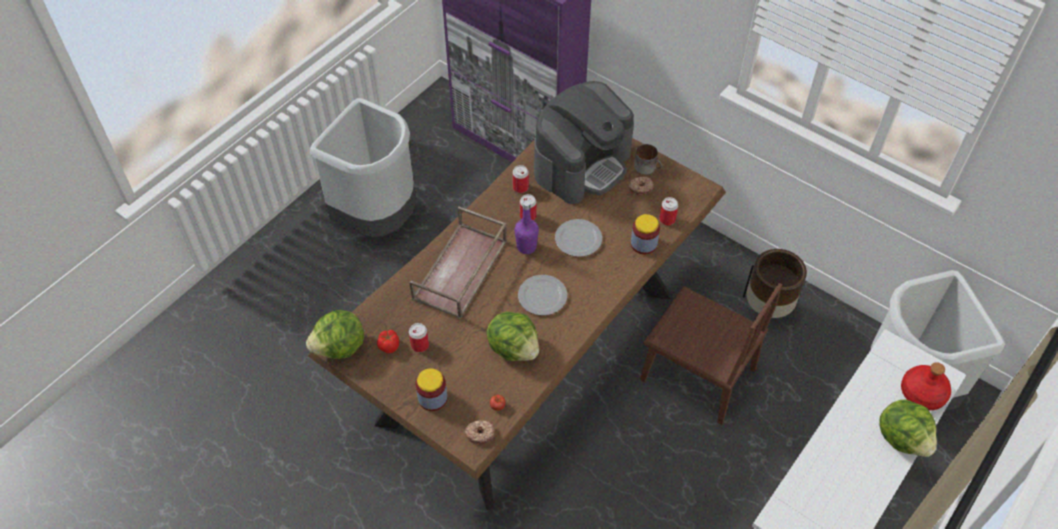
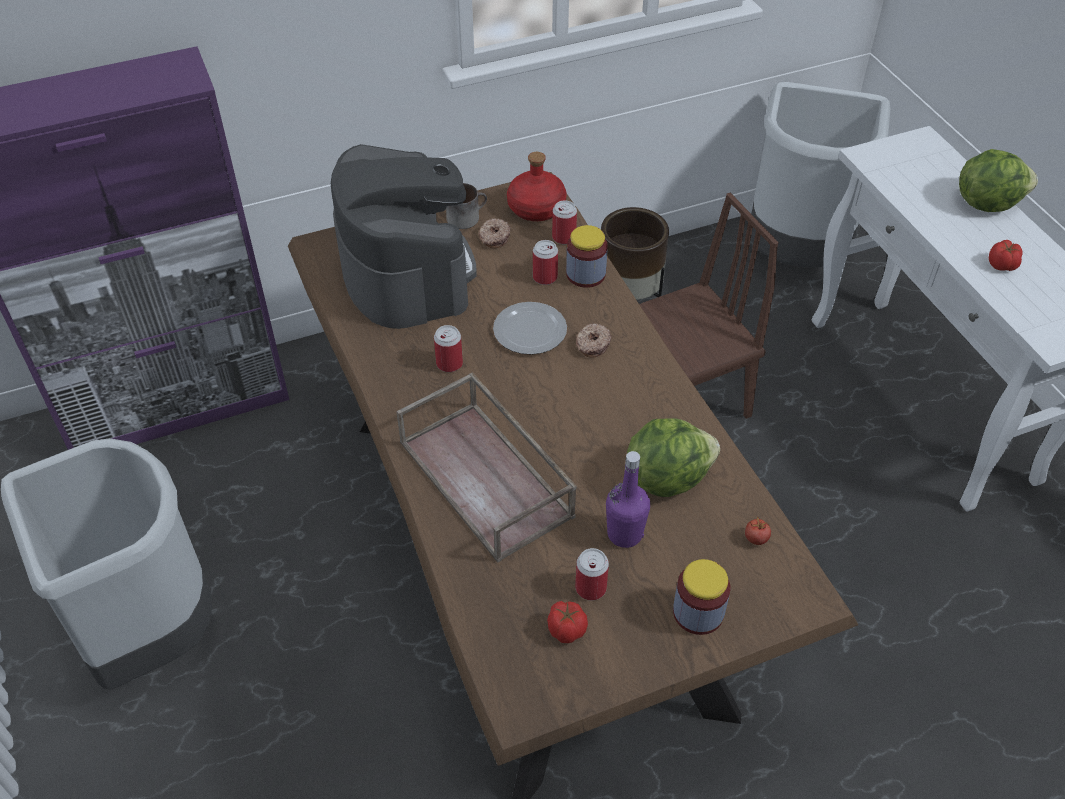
camera: 60 degrees left, 5 degrees down
(340, 348) = (525, 701): lettuce -> none
(480, 433) = (792, 580): donut -> donut (592, 344)
(520, 187) = (391, 349): can -> can (545, 277)
(526, 247) = (501, 388): purple bottle -> purple bottle (624, 534)
(543, 296) = (599, 407): plate -> none
(837, 467) = (1002, 265): none -> tomato
(922, 393) = (937, 163): red bottle -> red bottle (535, 208)

